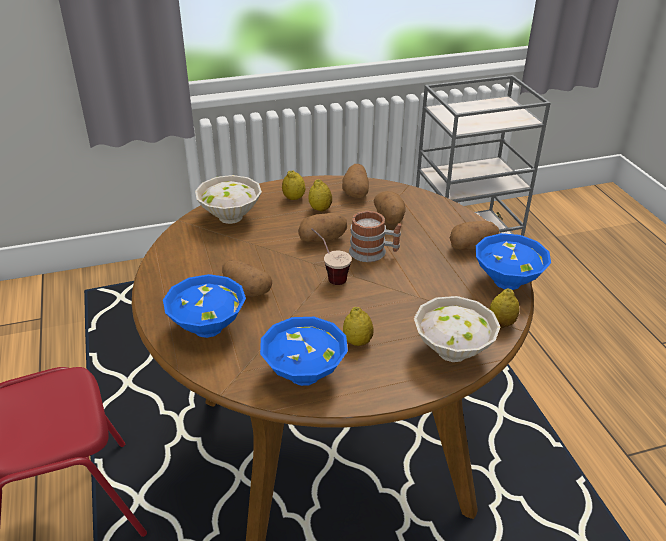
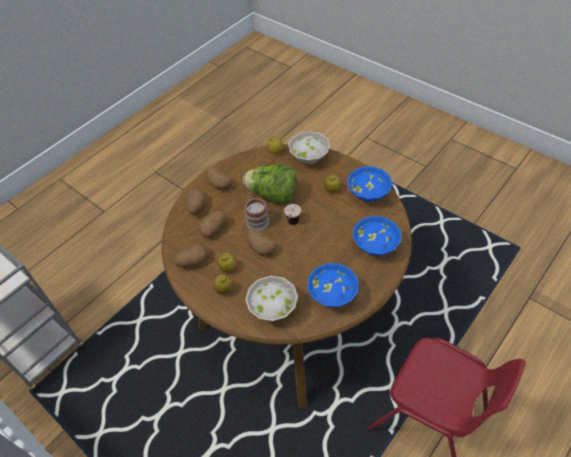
camera: 120 degrees left, 15 degrees up
(246, 290) = (335, 252): potato -> potato (196, 207)
(404, 282) = (272, 195): none -> lettuce
(505, 282) = (241, 161): blue bowl -> blue bowl (333, 297)

